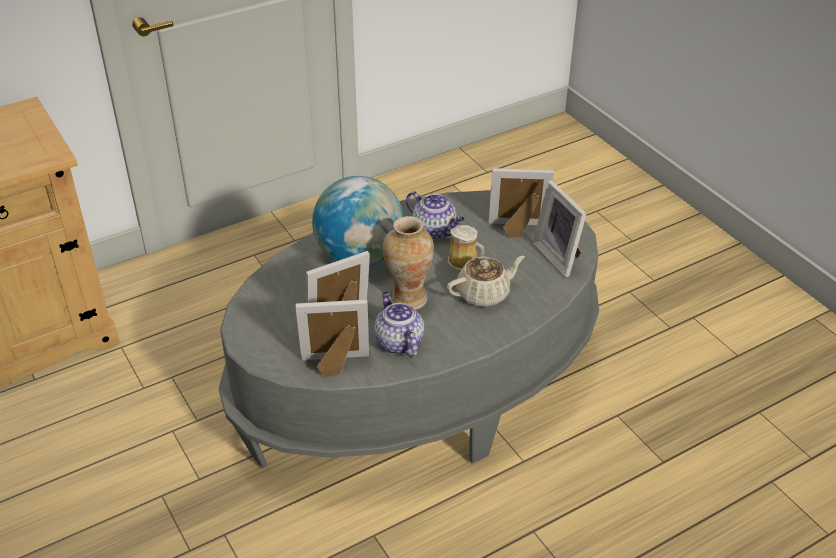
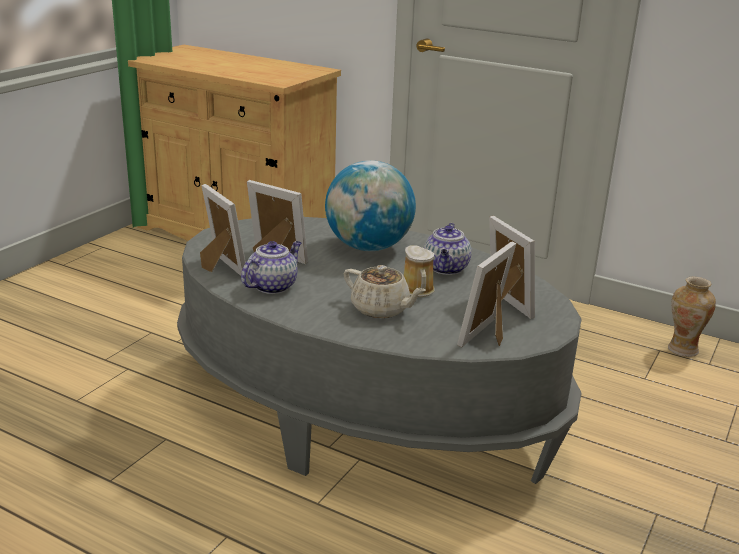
camera: 60 degrees right, 15 degrees down
(408, 298) = (336, 278): vase -> vase (683, 349)

